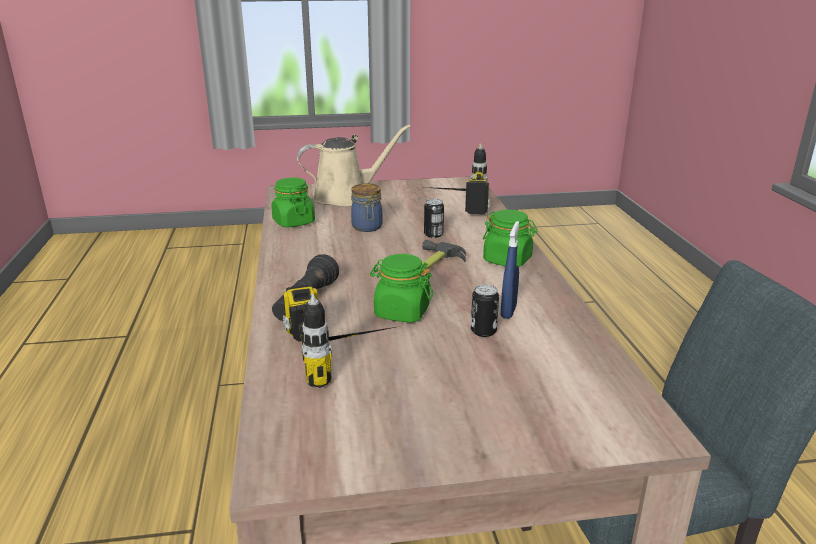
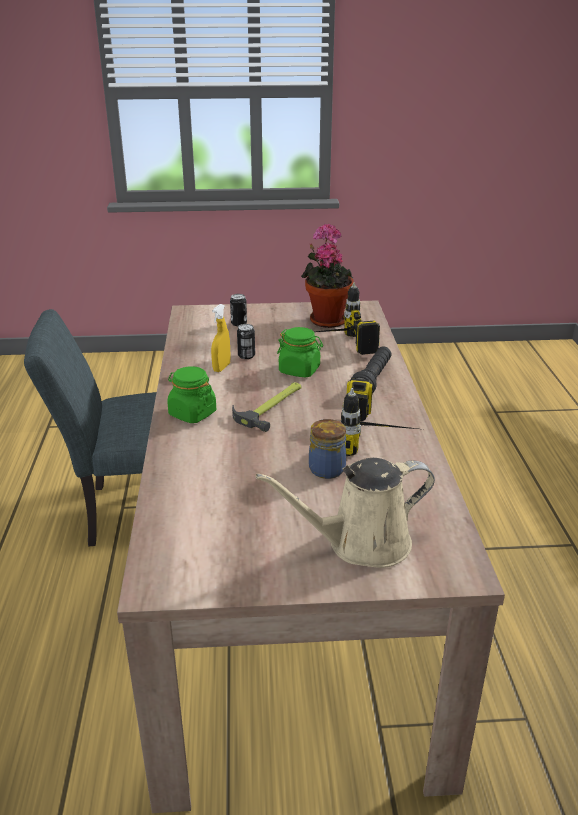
camera: 175 degrees left, 5 degrees up
(293, 222) = (419, 484): green jar -> none
(362, 422) = (326, 319): none -> potted plant
(433, 234) = (251, 452): can -> can (239, 323)
(454, 206) = (206, 509): power drill -> power drill (380, 440)
(508, 311) = (221, 367): blue spray bottle -> yellow spray bottle

